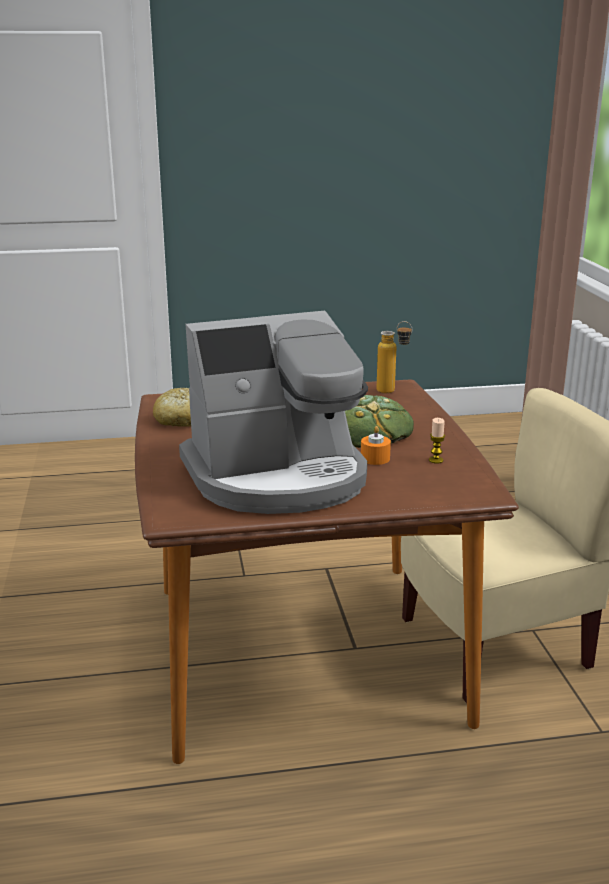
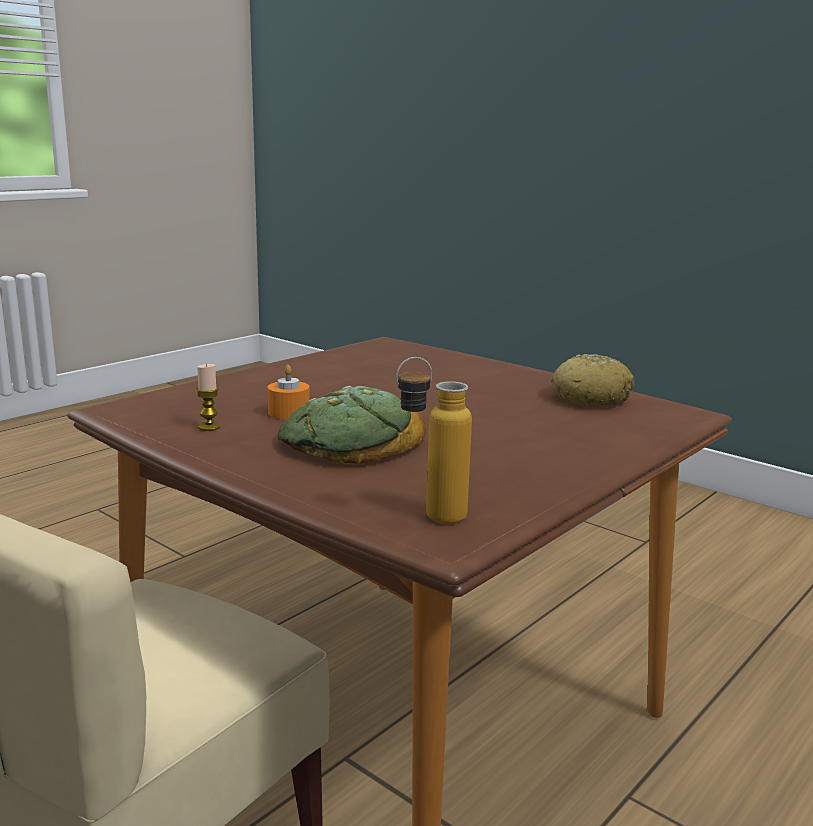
camera: 140 degrees right, 5 degrees down
(278, 477) = (360, 377): coffee machine -> none

